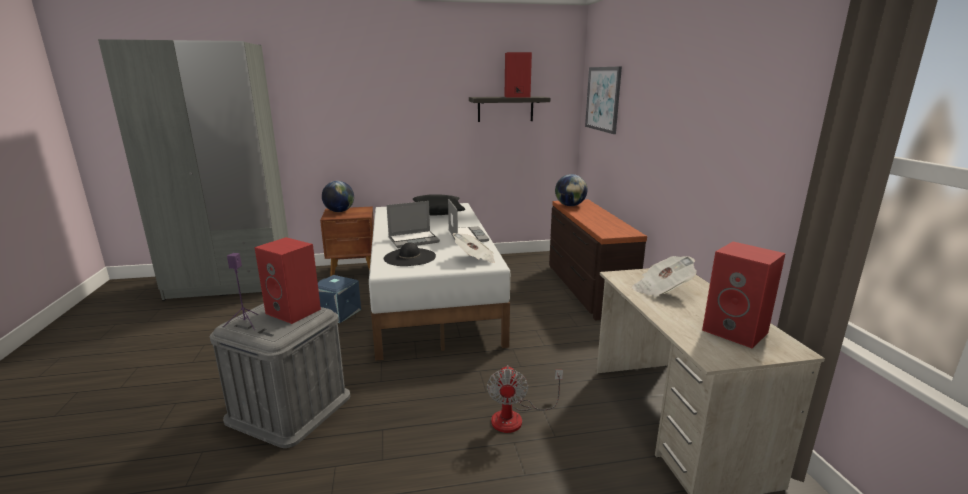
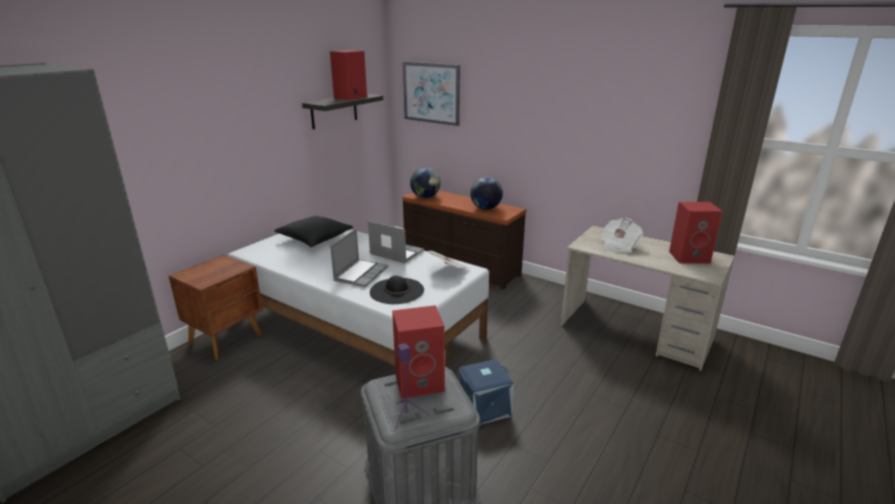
camera: 45 degrees left, 5 degrees up
(337, 313) = (296, 386): blue storage box -> blue storage box (484, 408)
(339, 211) = (199, 272): globe -> globe (486, 208)
(516, 417) = (569, 380): fan -> none

